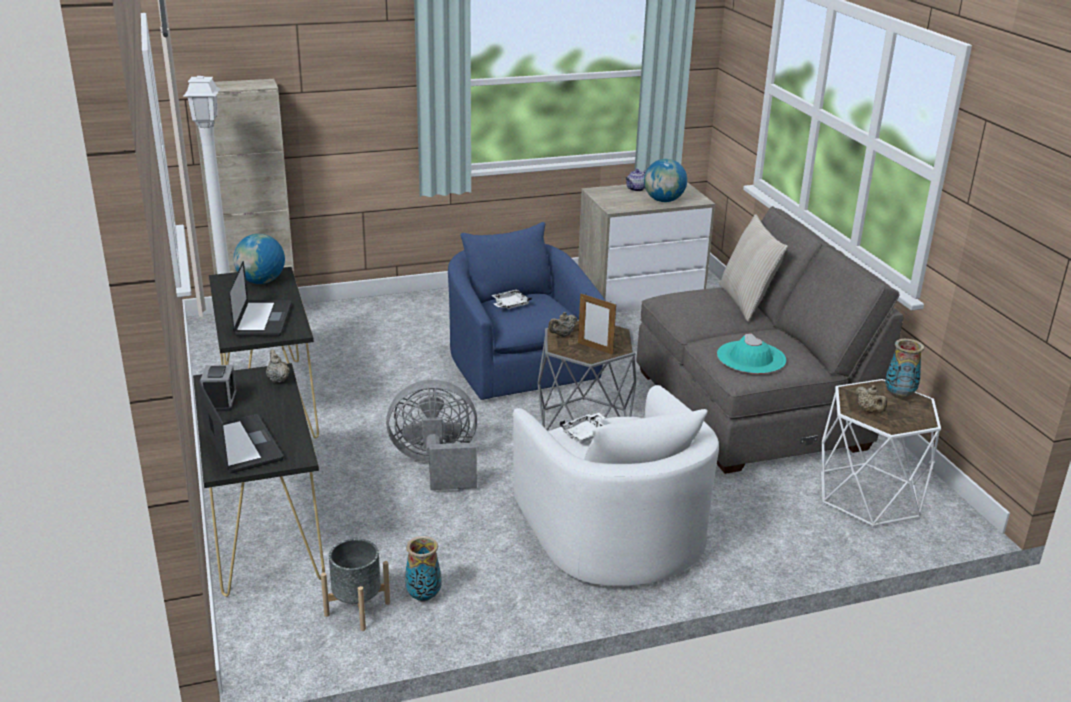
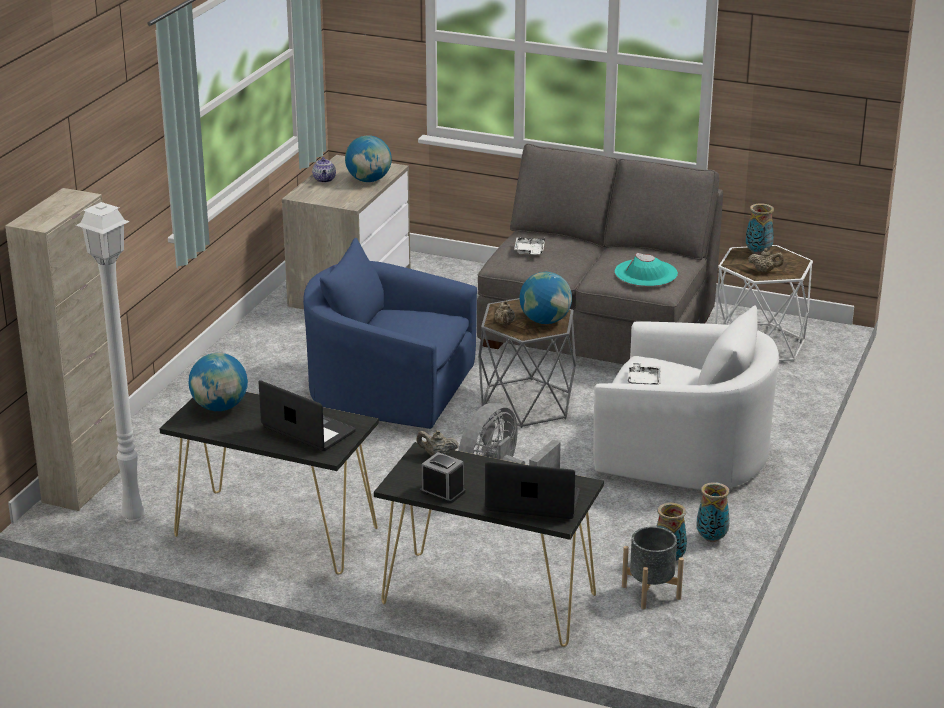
camera: 50 degrees left, 0 degrees up
(487, 606) = (711, 538): none -> vase
(510, 305) = (390, 329): white tray -> white tray (529, 251)
(595, 348) = (545, 321): picture frame -> globe
(747, 302) = (557, 237): beige pillow -> none

